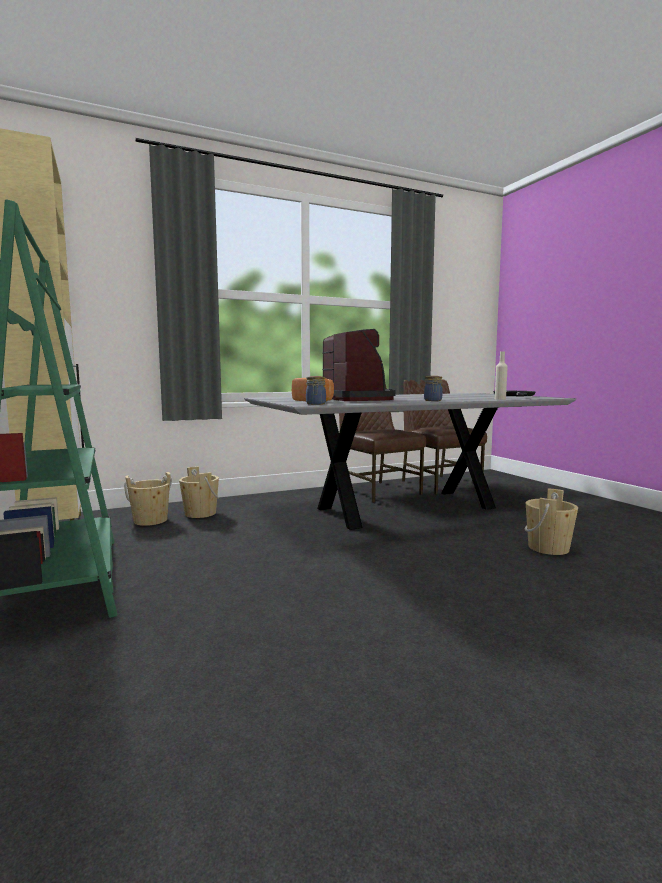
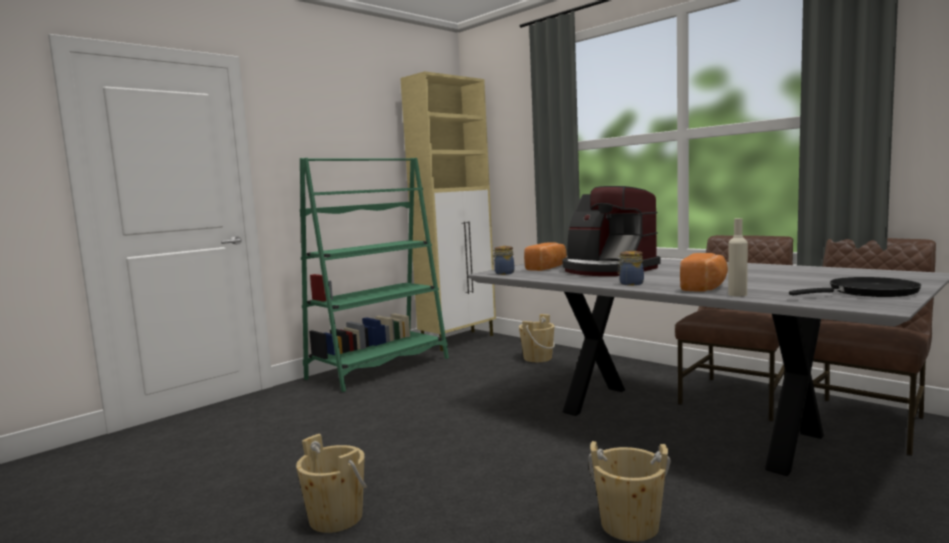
camera: 70 degrees right, 0 degrees up
(150, 520) = (502, 352): beige bucket -> beige bucket (336, 518)
(358, 399) = (607, 270): coffee machine -> coffee machine turned 90 degrees clockwise
(468, 399) = (705, 287): none -> bread

